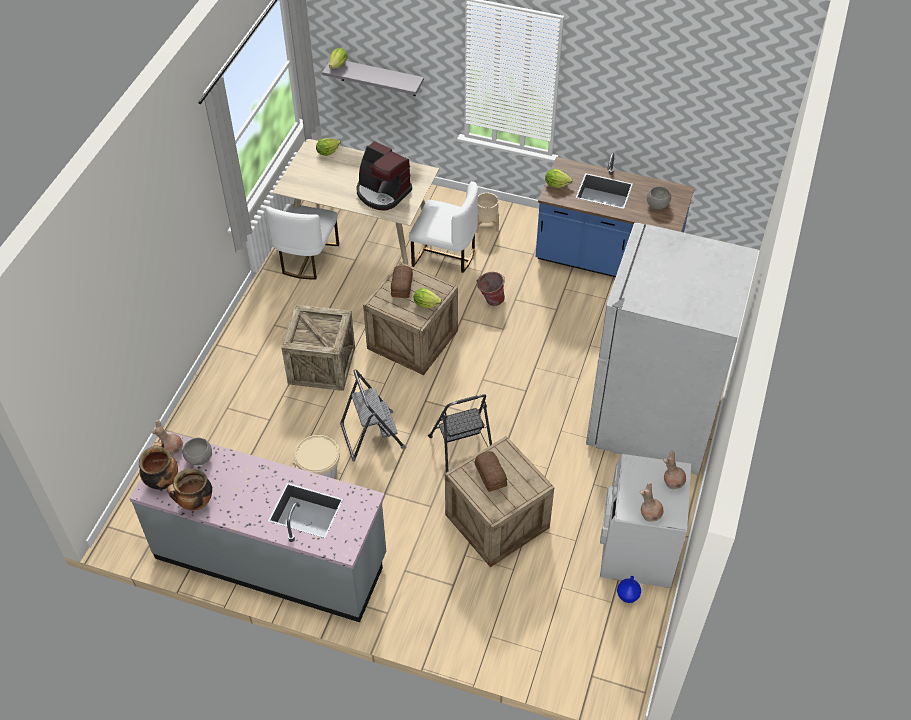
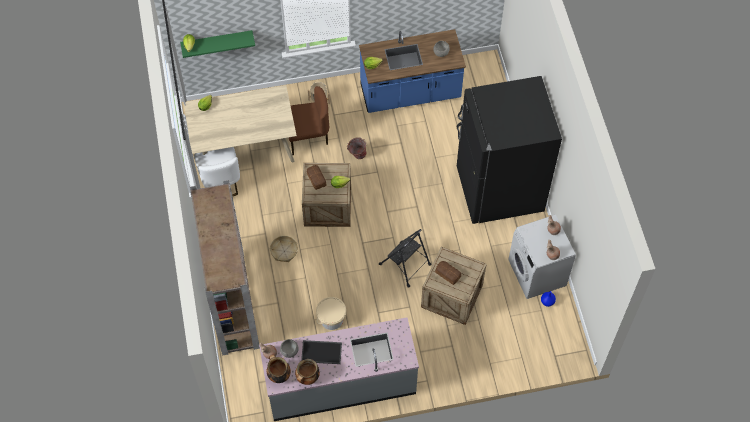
camera: 30 degrees left, 10 degrees up
(217, 393) = (233, 302): none -> brown bookcase
(239, 479) = (322, 351): none -> tray
(321, 365) = (284, 251): crate -> basket
(369, 436) = (345, 282): grey step ladder -> none
(378, 77) = (217, 41): grey shelf -> green shelf
(382, 192) = (263, 120): coffee machine -> none
(445, 255) = (308, 137): white chair -> brown chair
(652, 420) = (499, 189): white fridge -> black fridge

